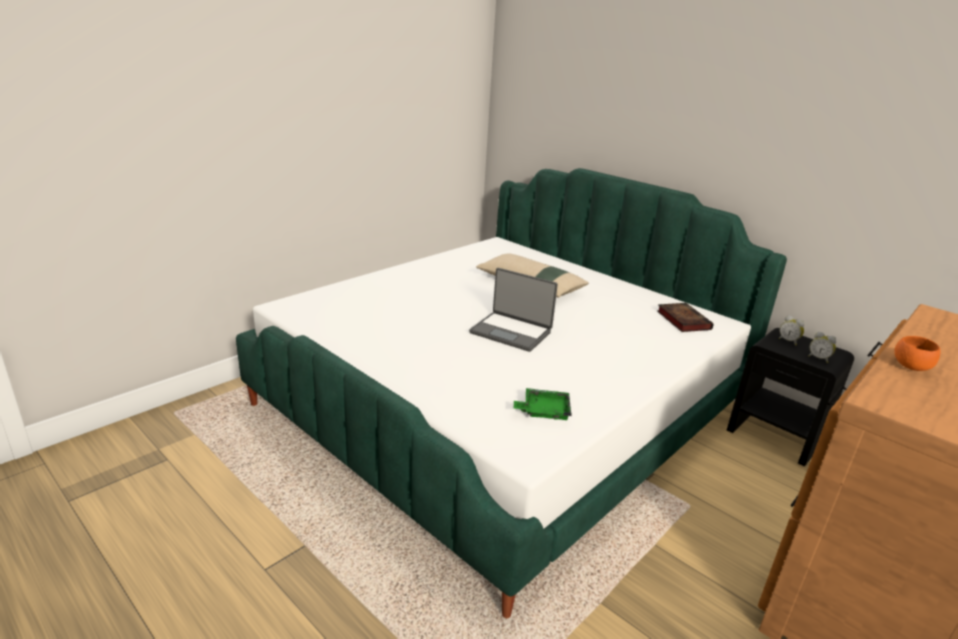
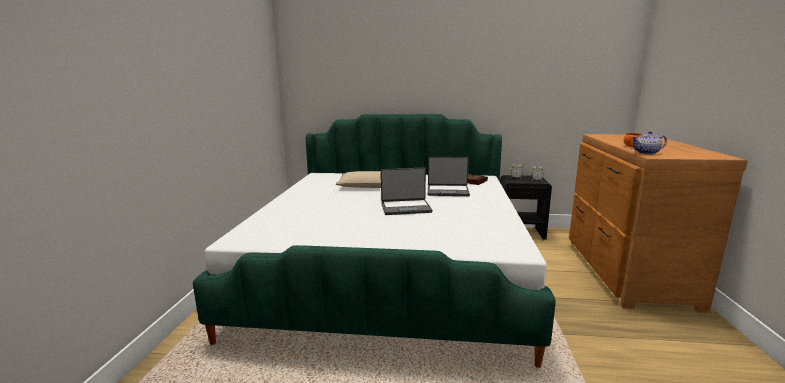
camera: 35 degrees left, 10 degrees down
(544, 411) = (488, 232): green tray -> none
(615, 327) = (448, 191): none -> laptop
(888, 389) = (647, 153): none -> teapot

